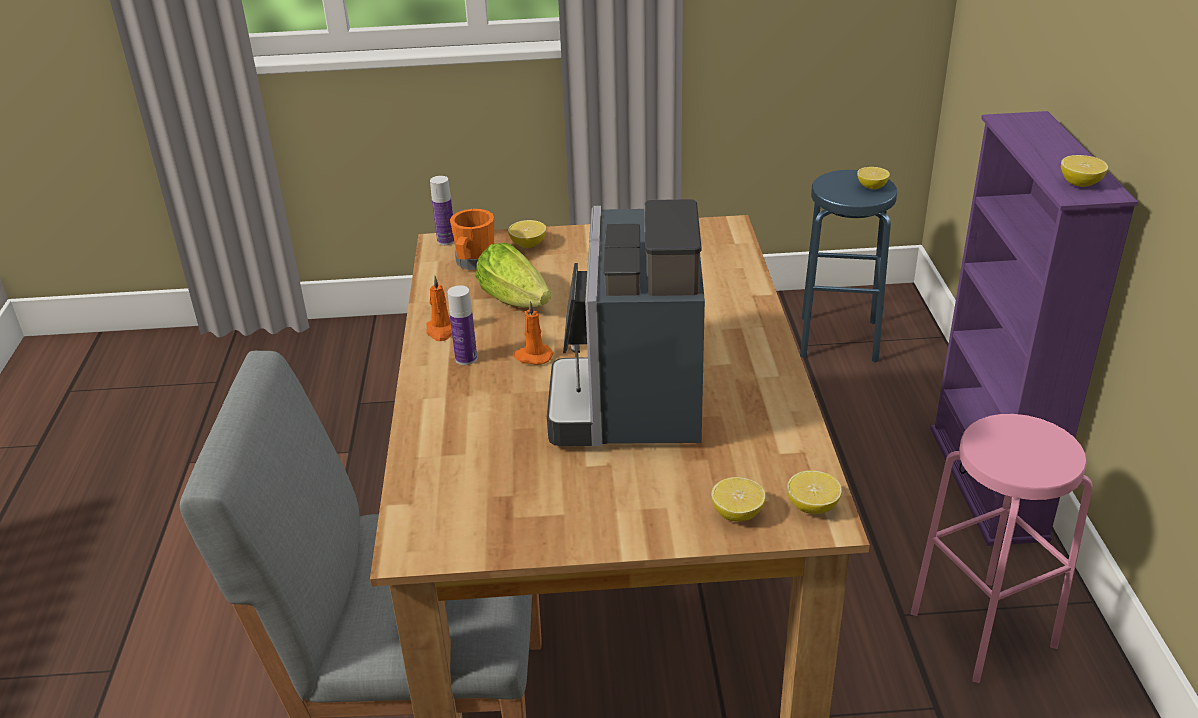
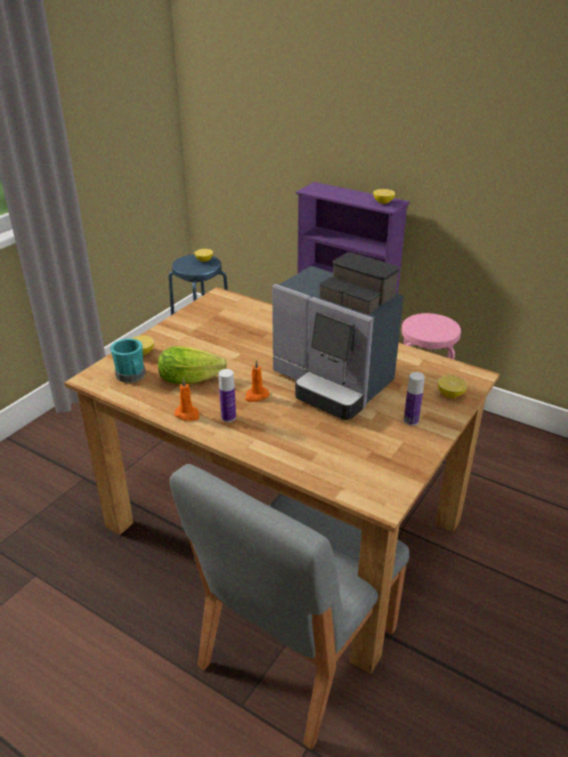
camera: 55 degrees left, 0 degrees up
(446, 240) = (90, 376): bottle -> bottle (411, 421)
(474, 263) = (132, 376): orange mug -> turquoise mug
(812, 507) = (463, 374): lemon -> none

